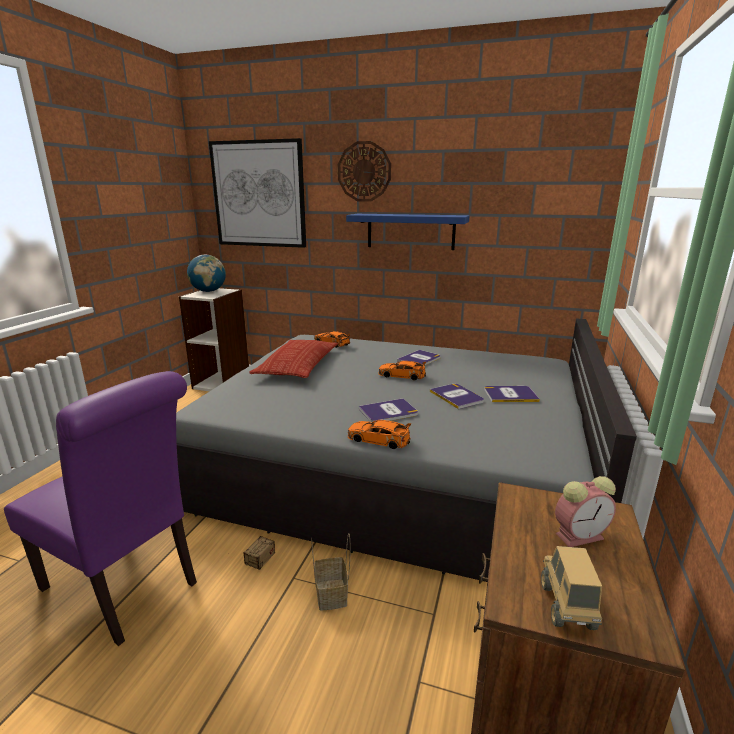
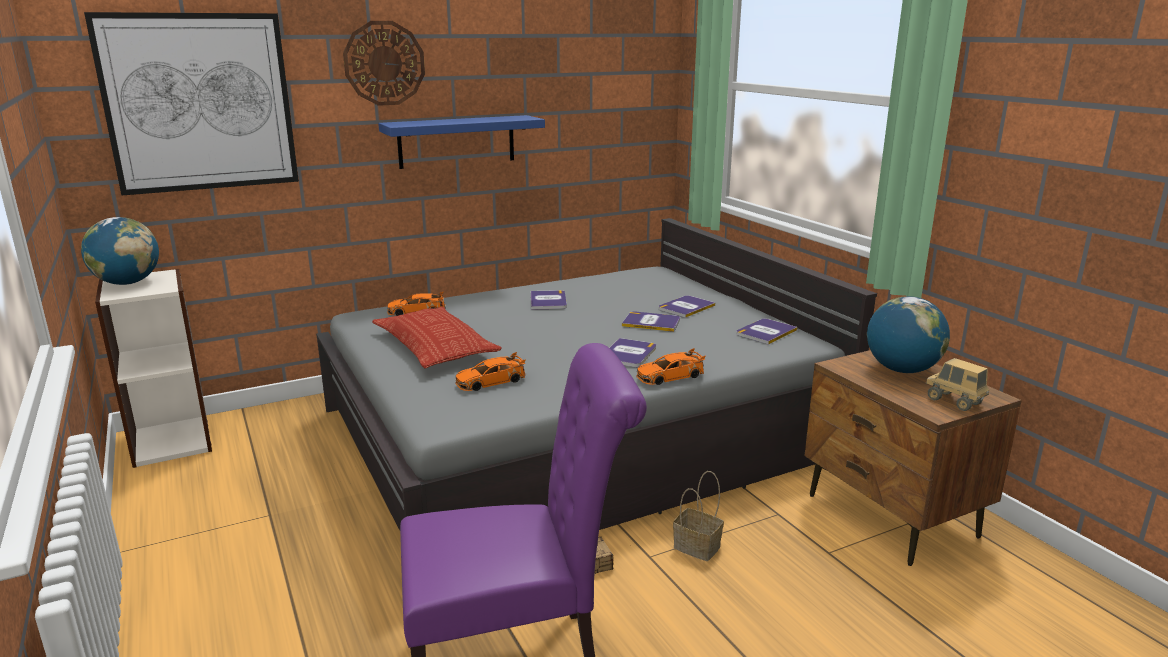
camera: 45 degrees left, 0 degrees up
(402, 375) = (568, 320): orange toy car -> orange toy car (491, 381)
(536, 439) = (766, 332): none -> book
(580, 535) = (902, 370): alarm clock -> globe

